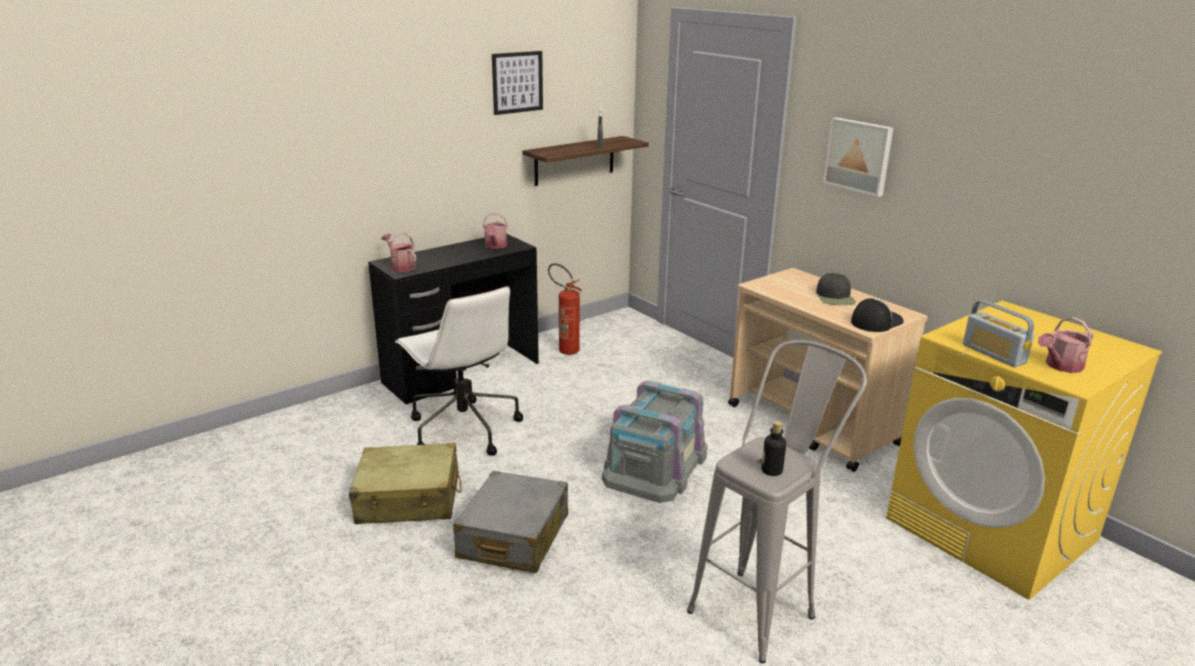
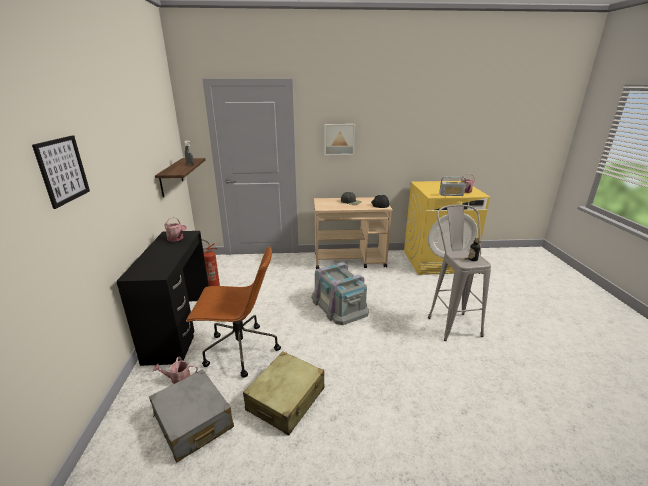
camera: 55 degrees left, 0 degrees up
(401, 266) = (149, 272): watering can -> watering can (178, 379)
(462, 429) = (239, 350): white office chair -> brown office chair
(513, 537) = (357, 370): grey suitcase -> grey suitcase (193, 422)
(517, 82) = (144, 129): picture -> picture (62, 170)

